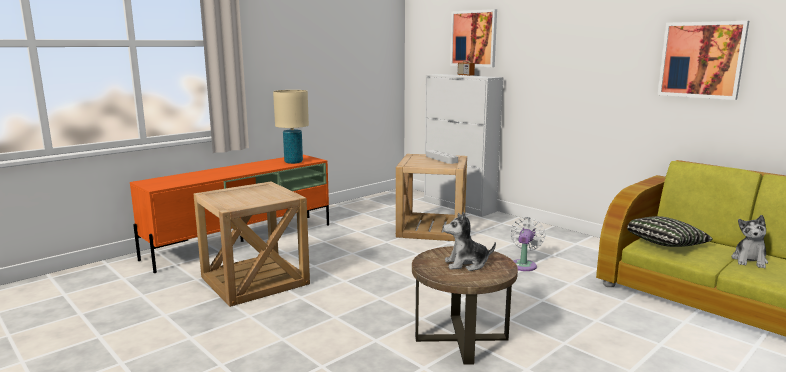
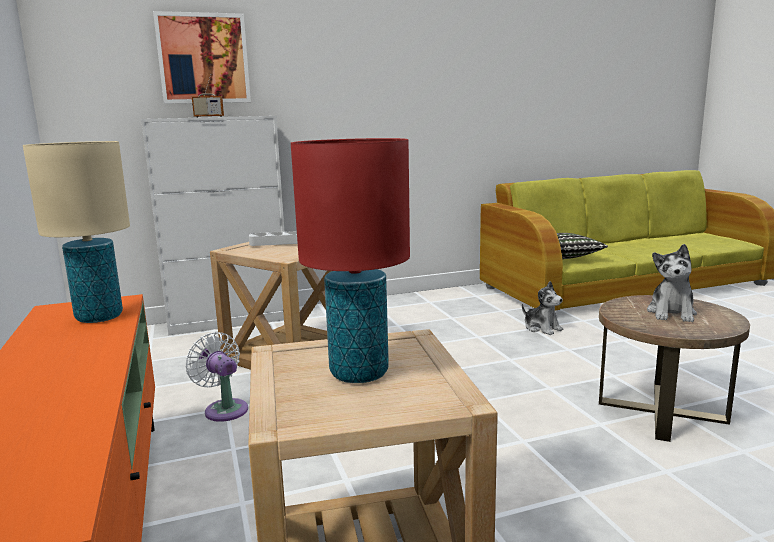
camera: 65 degrees left, 0 degrees up
(251, 195) = (359, 373): none -> red table lamp
(524, 265) = (468, 335): white fan -> white fan (224, 409)
(701, 60) = (499, 83): picture -> none
(749, 260) = (613, 249): plush toy -> plush toy (542, 328)

